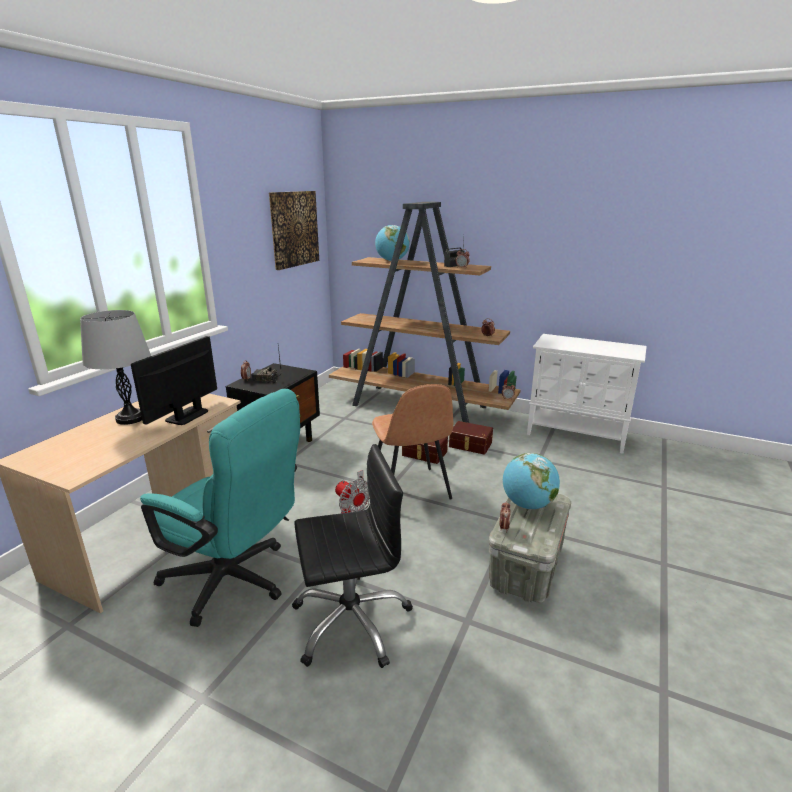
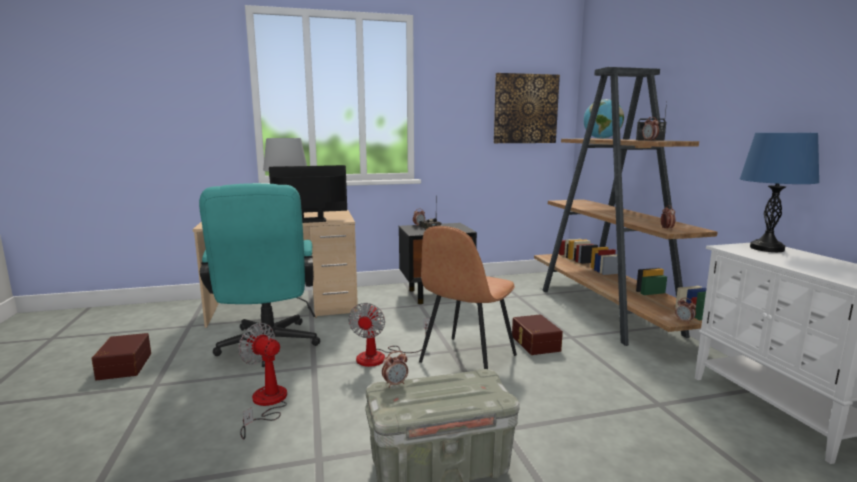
camera: 50 degrees right, 10 degrees down
(351, 621) = (266, 404): black office chair -> fan
(470, 445) = (597, 357): brown storage box -> brown storage box (123, 366)
(527, 505) = (457, 384): globe -> none
(557, 340) = (767, 248): none -> blue table lamp

